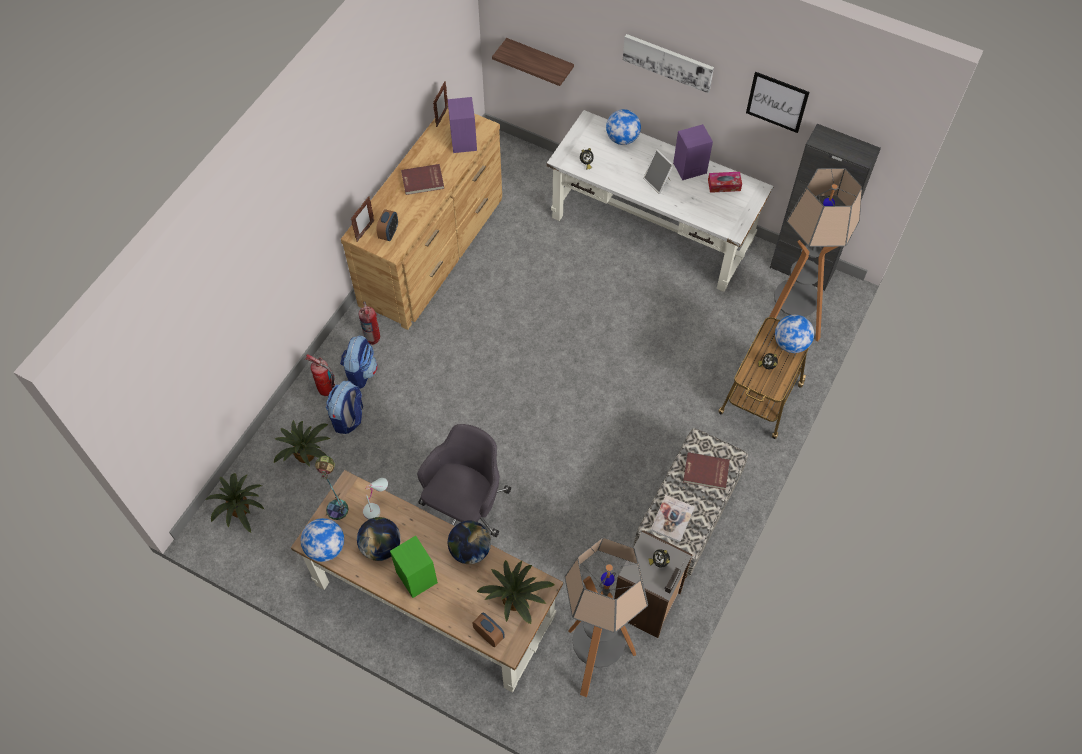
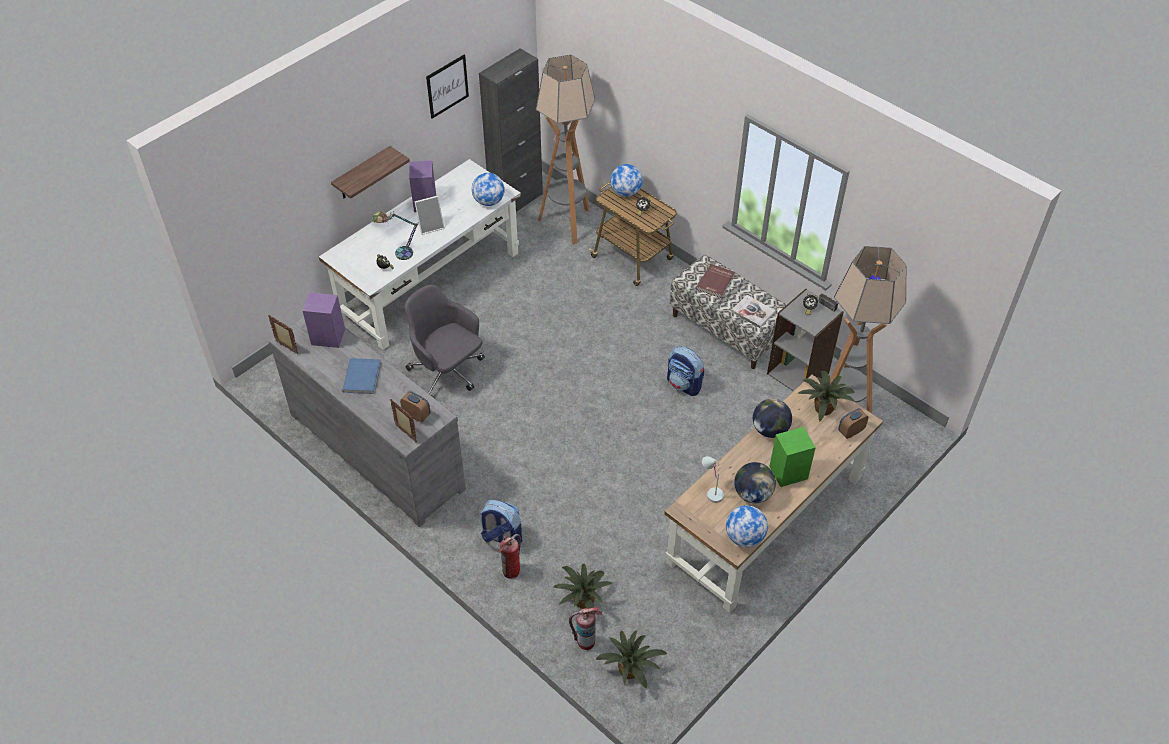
camera: 75 degrees left, 10 degrees down
(337, 503) = (699, 521): table lamp -> table lamp (398, 253)
(348, 418) = (552, 556): backpack -> backpack (684, 384)
(372, 337) = (463, 520): fire extinguisher -> fire extinguisher (585, 641)
(423, 181) = (363, 377): red book -> blue book
(433, 249) = (377, 450): brown dresser -> grey dresser
(465, 506) = (677, 478): grey office chair -> grey office chair (448, 373)
(540, 61) = (267, 253): shelf -> shelf (362, 174)
(622, 139) = (368, 238): globe -> globe (488, 201)
(668, 62) = (365, 137): picture -> none
(724, 185) = (454, 187): tissue box -> none

